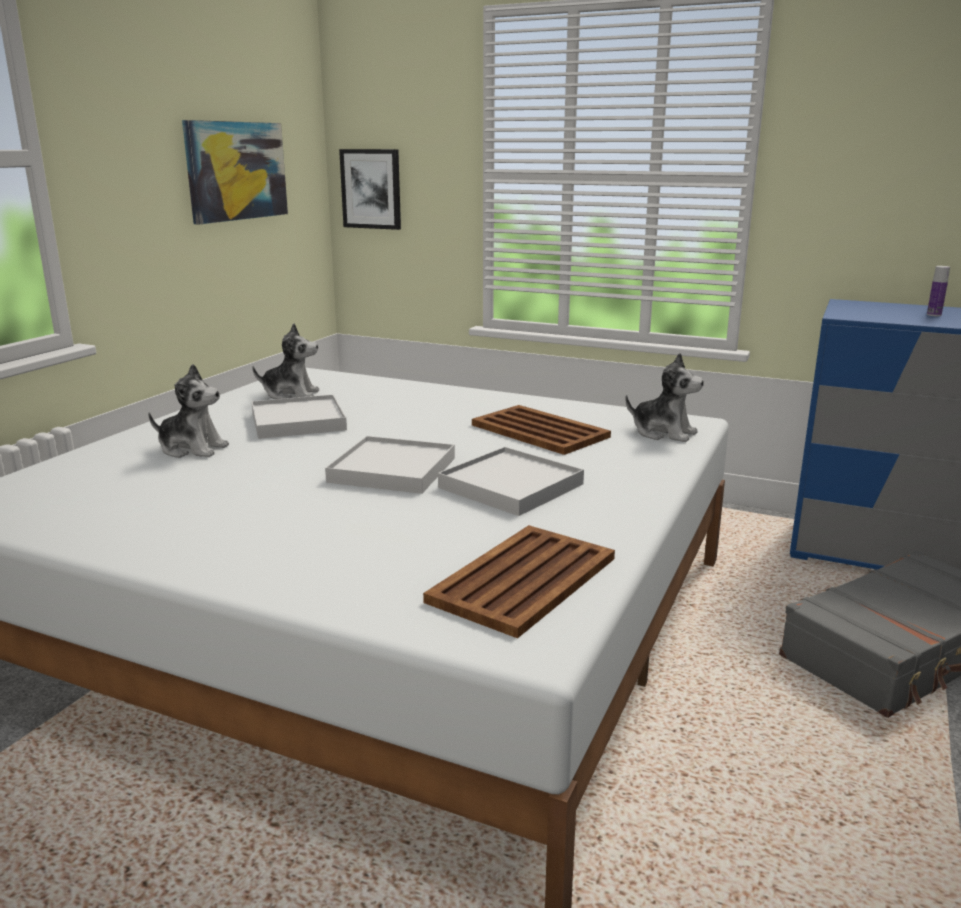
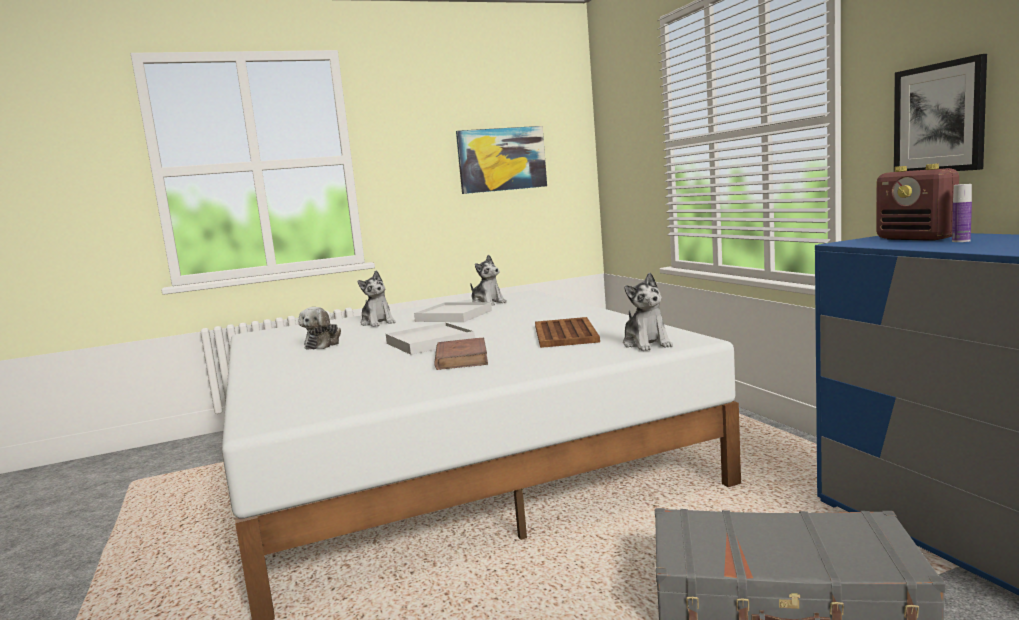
camera: 45 degrees right, 10 degrees down
(206, 501) = (323, 344): none -> plush toy
(371, 189) = (614, 165): picture -> picture (939, 118)
(511, 486) = (461, 358): white tray -> brown book
(522, 580) = (338, 398): brown tray -> none
(884, 310) = (916, 238): none -> radio

